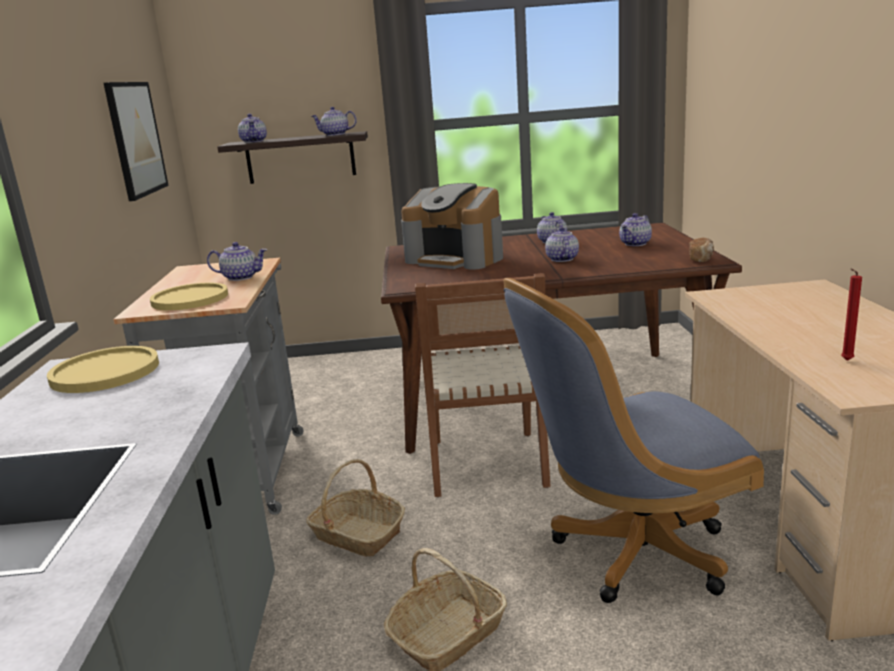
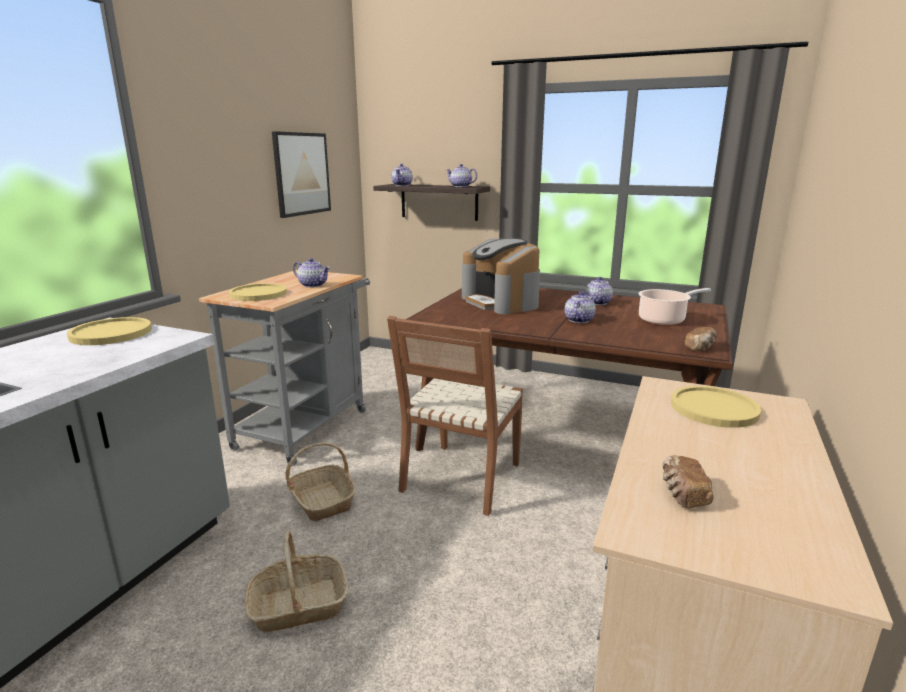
camera: 25 degrees right, 0 degrees up
(628, 557) = (488, 604): blue office chair -> none
(635, 244) = (664, 320): teapot -> cooking pot
(776, 301) = (714, 408): none -> yellow plate
(845, 361) = (682, 494): red candle -> bread

